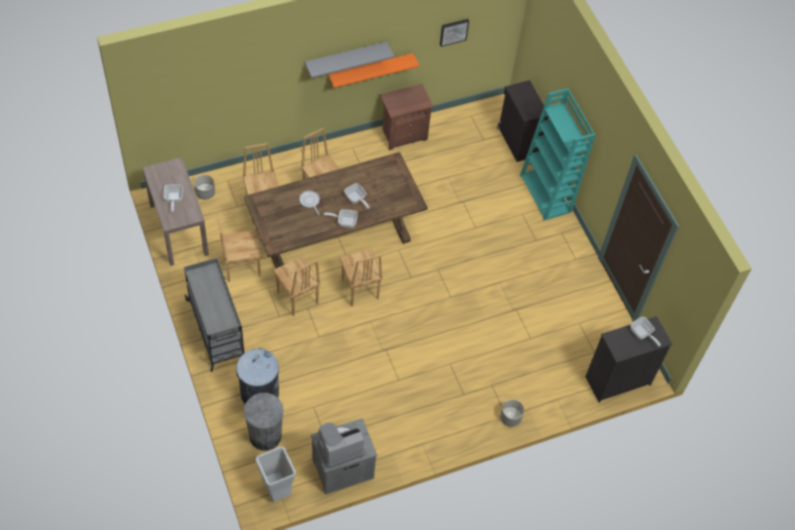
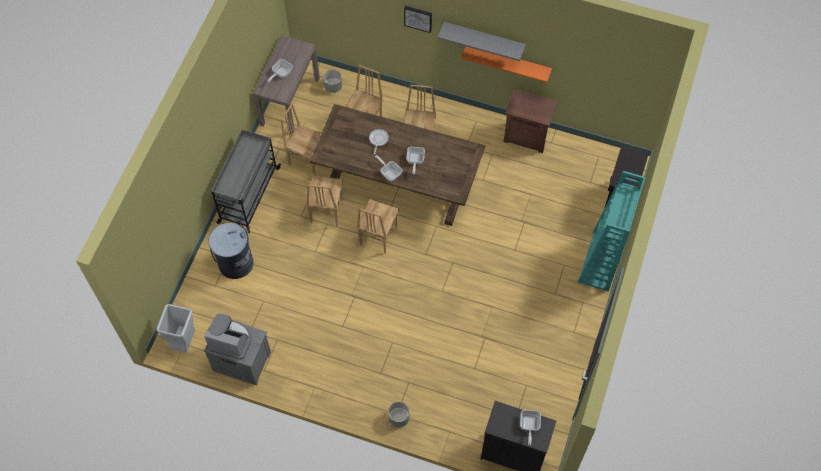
camera: 45 degrees right, 5 degrees up
(265, 436) = (211, 297): grey trash can -> none
(453, 31) = (595, 69): picture -> picture (418, 18)

